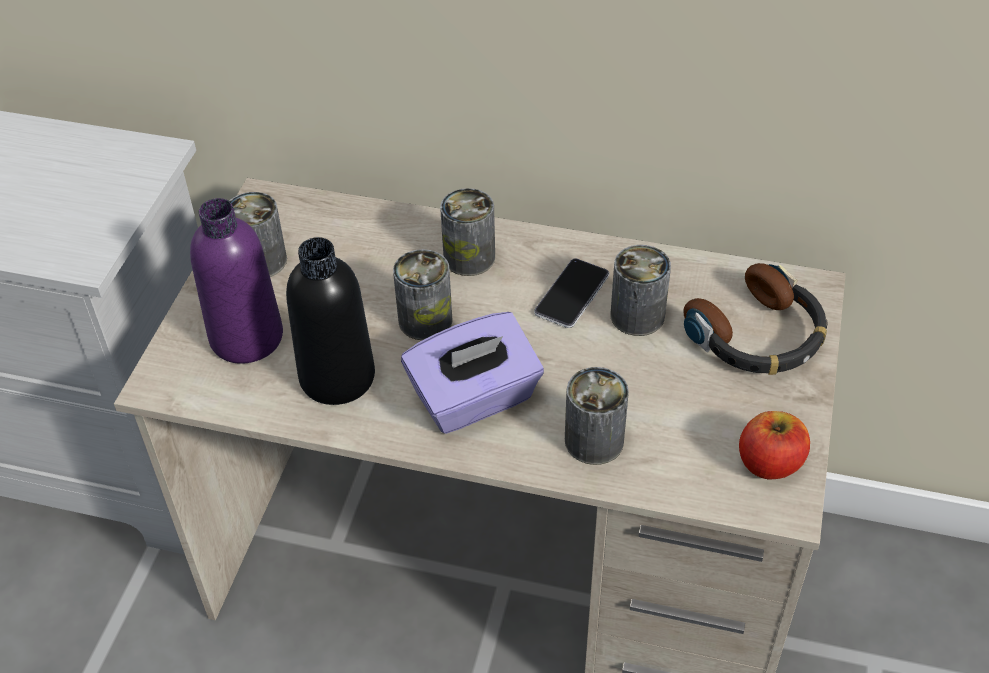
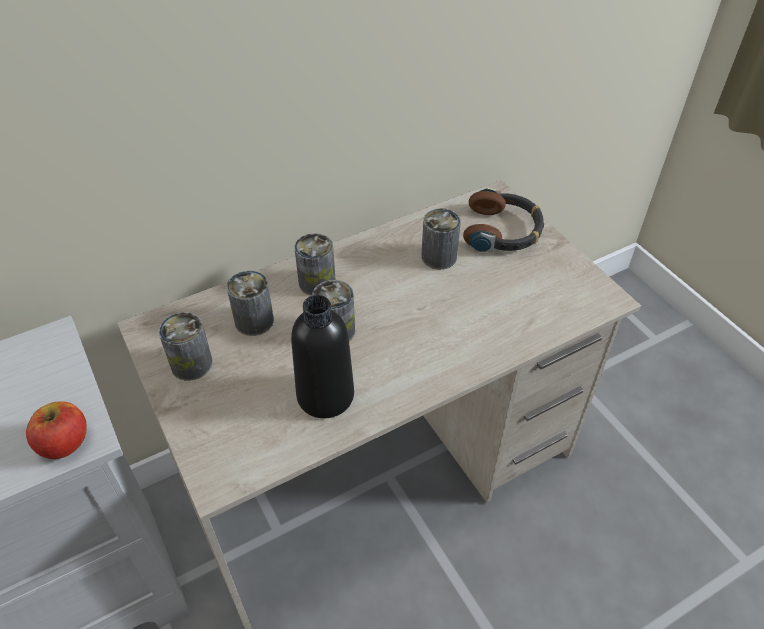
camera: 45 degrees left, 0 degrees up
(246, 337) = (240, 413): purple bottle -> none
(474, 399) = (414, 352): purple tissue box -> none
(572, 294) = (395, 267): phone -> none
(594, 440) = (496, 330): can -> can (254, 321)
(769, 463) = (579, 285): apple -> apple (64, 443)

